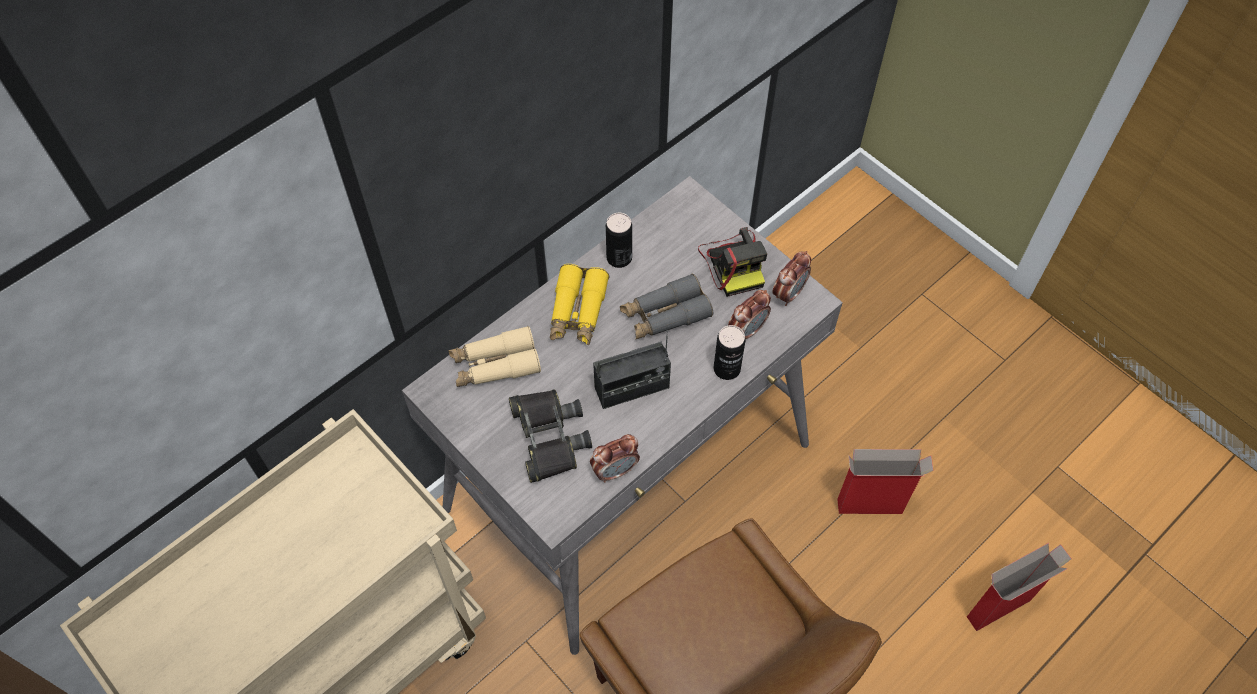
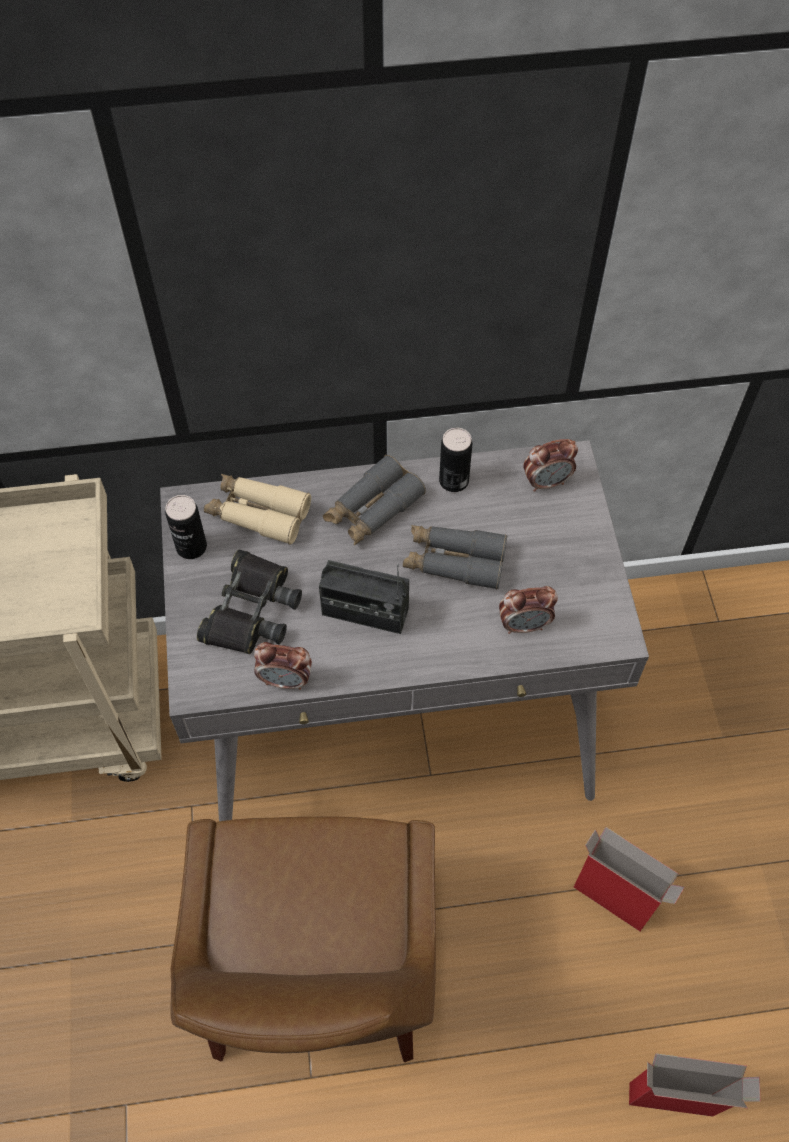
camera: 35 degrees right, 0 degrees up
(577, 312) = (373, 509): yellow binoculars -> grey binoculars
(727, 369) = (472, 650): can -> can (191, 547)
(733, 263) = (564, 551): camera -> none
(788, 293) = (597, 614): alarm clock -> alarm clock (547, 482)

